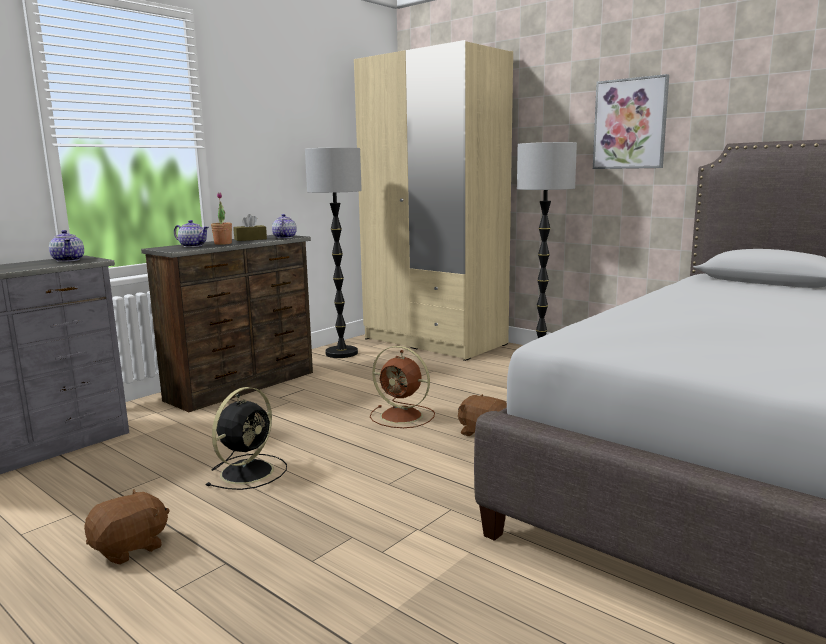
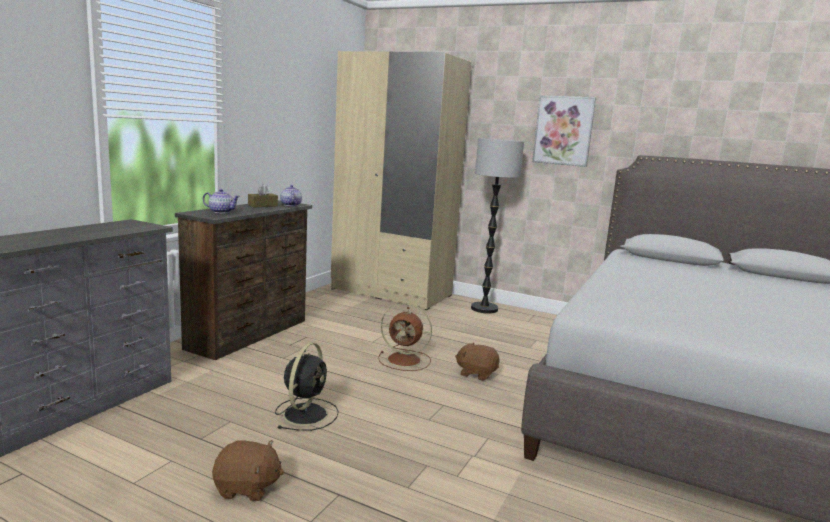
camera: 15 degrees left, 0 degrees up
(68, 260) = (127, 225): teapot -> none
(130, 548) = (247, 488): brown plush toy -> brown plush toy turned 60 degrees clockwise
(223, 243) = (245, 210): potted plant -> none
(342, 353) = (319, 302): floor lamp -> none

